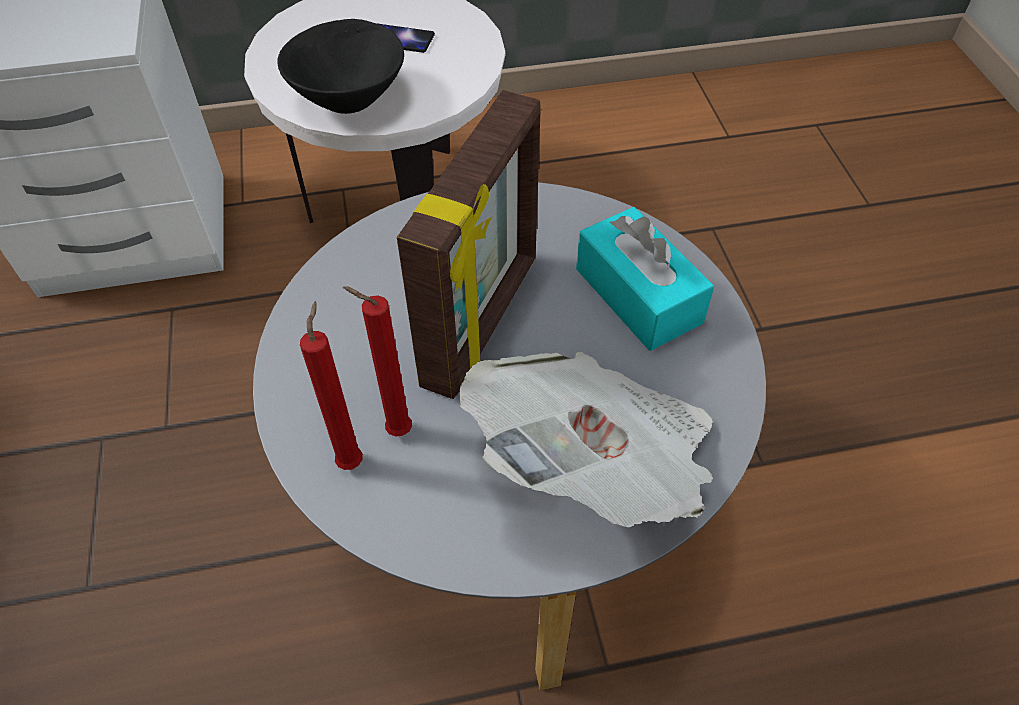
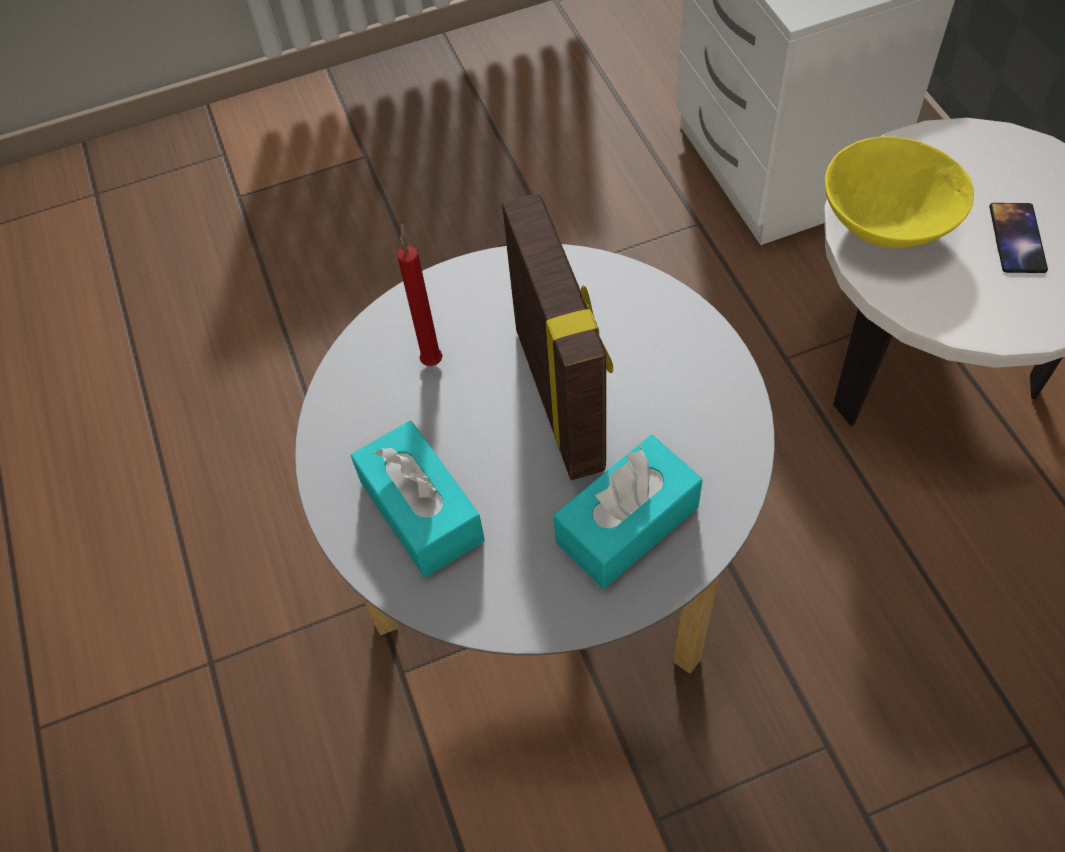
camera: 85 degrees right, 5 degrees up
(350, 98) = (887, 227): black bowl -> yellow bowl
(352, 459) = (400, 337): red candle -> none
(484, 321) = (562, 398): picture frame -> picture frame turned 120 degrees counterclockwise
(596, 462) = (421, 511): newspaper -> turquoise tissue box

